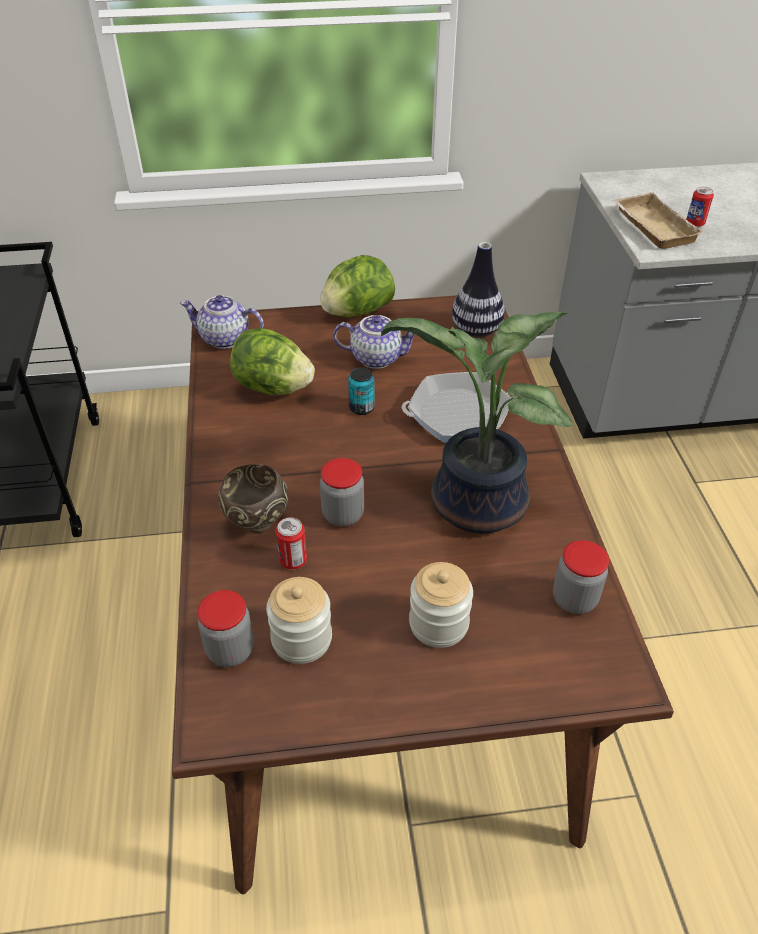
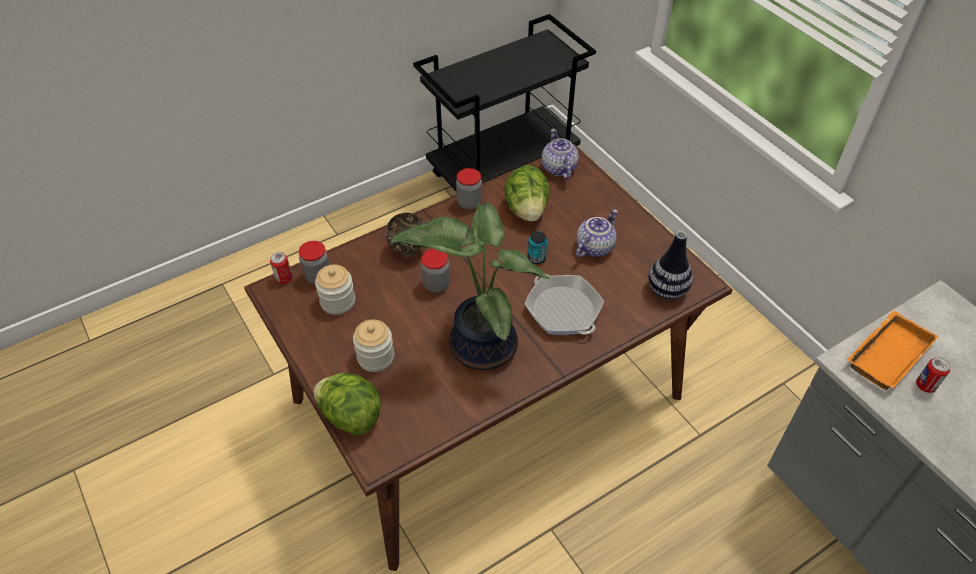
camera: 65 degrees right, 5 degrees up
(293, 560) = (389, 277): can -> can (284, 279)
(357, 312) = (637, 218): lettuce -> lettuce (350, 416)
(377, 357) = (594, 247): teapot -> teapot turned 120 degrees counterclockwise
(574, 599) = (427, 419): jar -> jar (469, 203)
(651, 226) = (886, 353): beige tray -> orange tray

